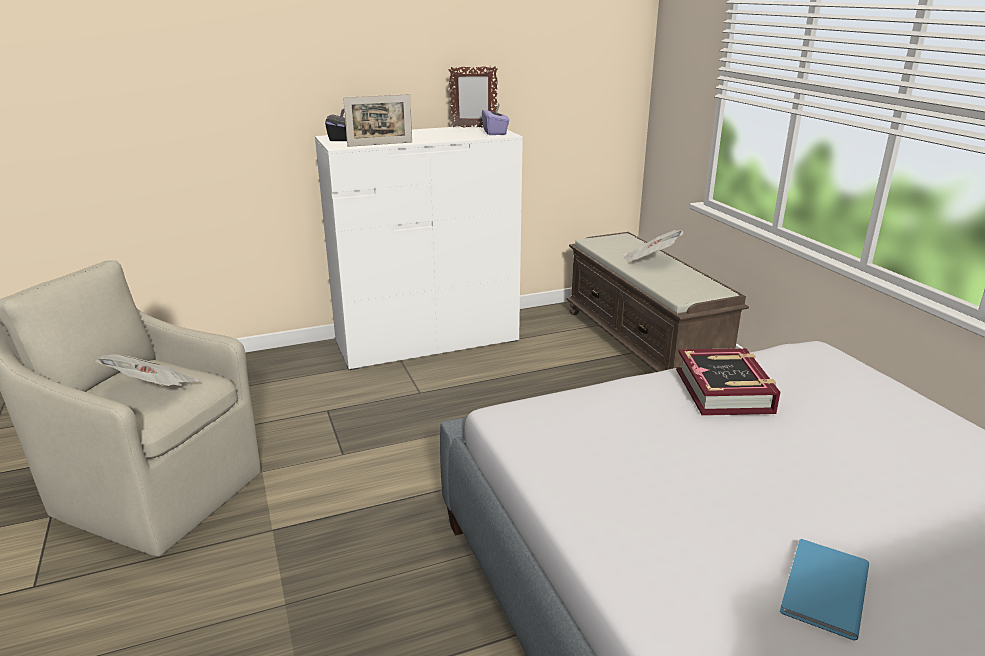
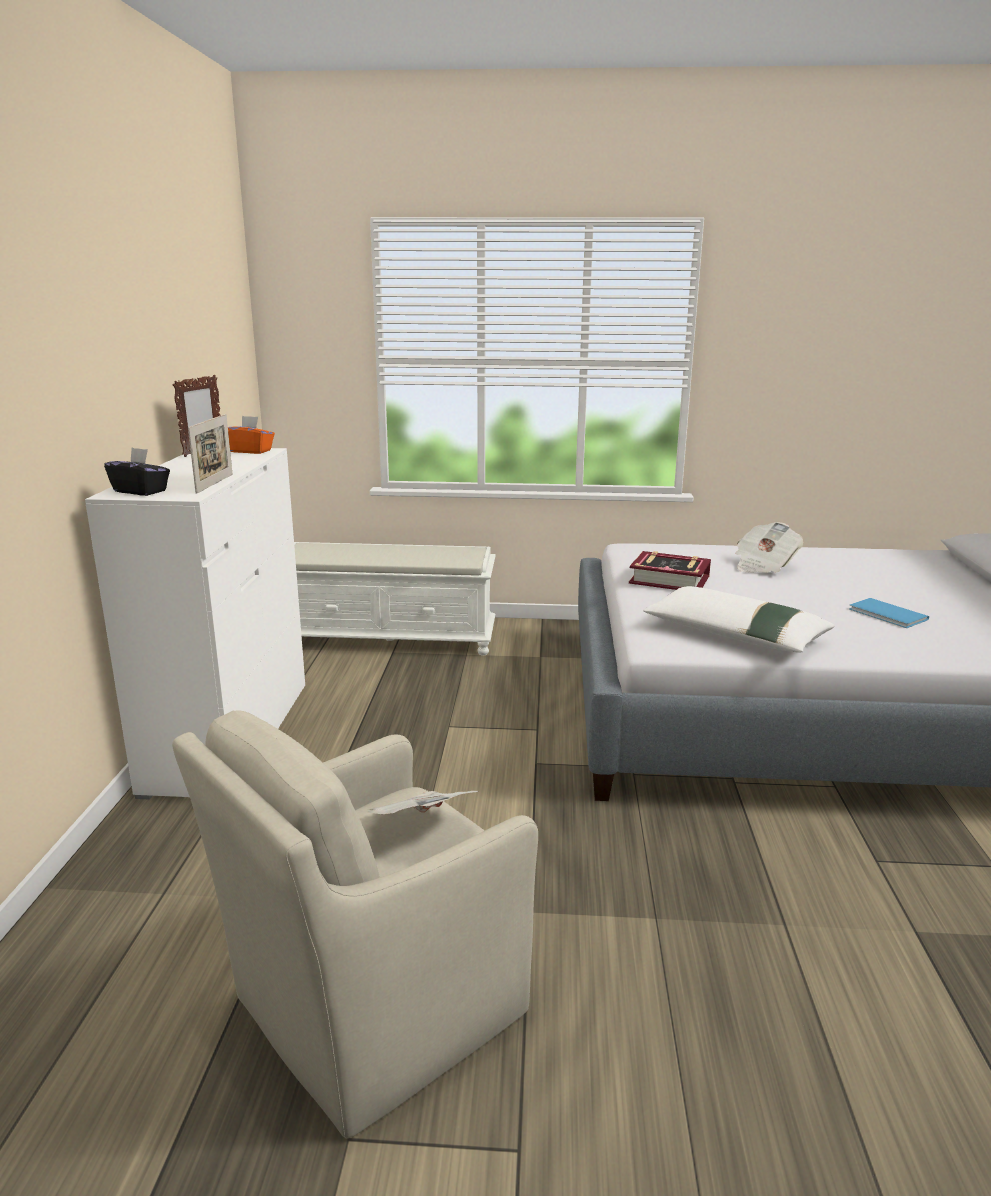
camera: 65 degrees left, 5 degrees down
(495, 132) = (250, 451): purple tissue box -> orange tissue box
(587, 458) = (734, 635): none -> white pillow
(644, 345) = (389, 638): brown bench -> white bench
(649, 260) = (377, 552): newspaper -> newspaper (763, 565)

